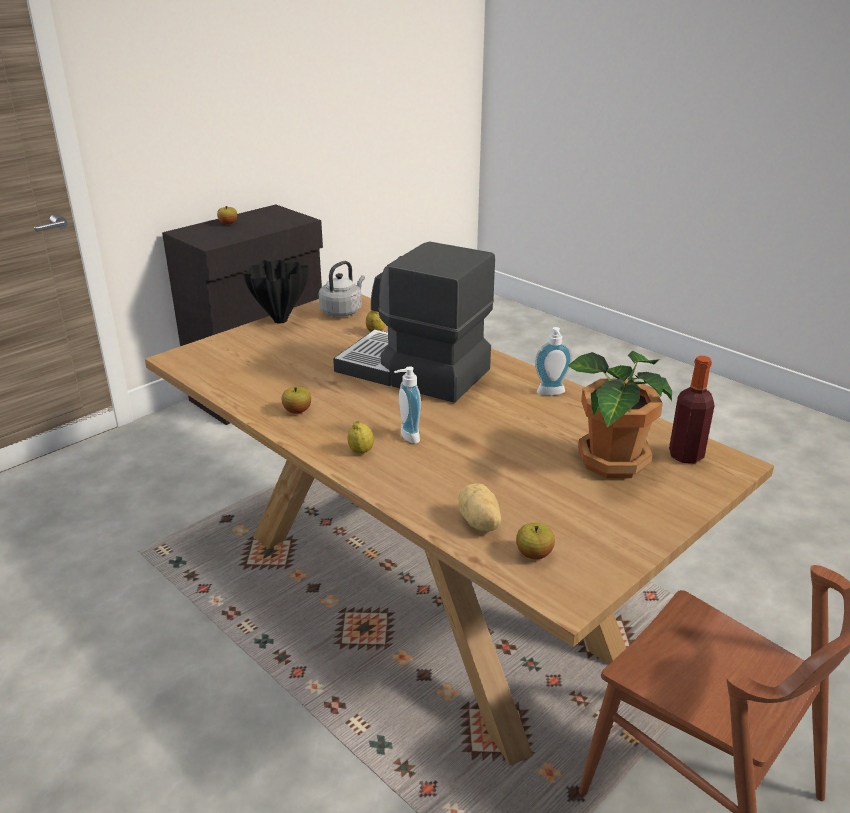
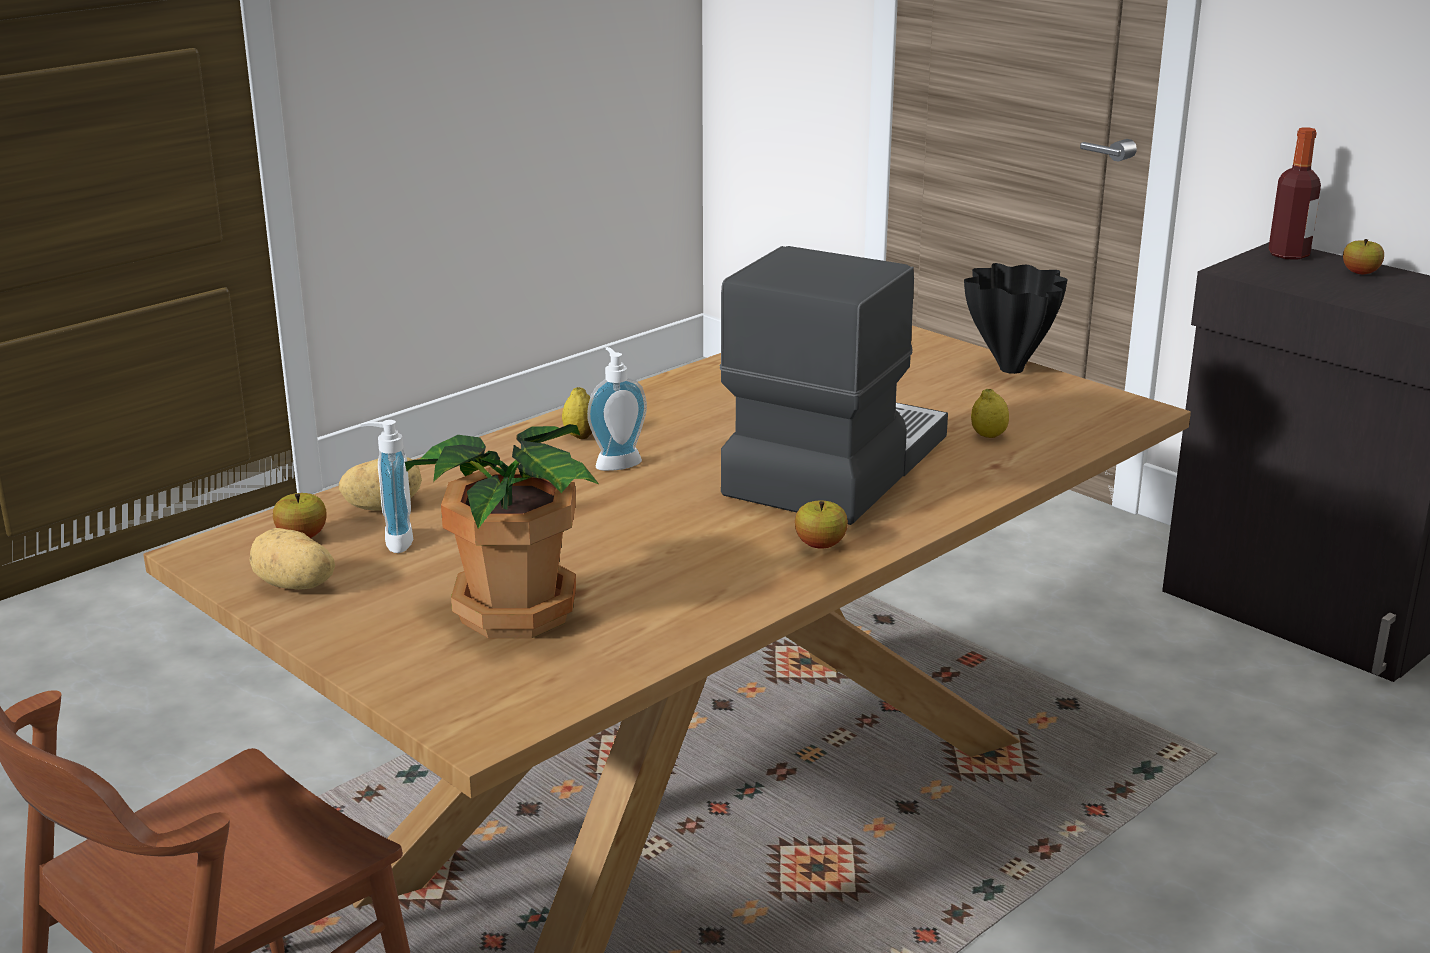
camera: 90 degrees right, 5 degrees down
(297, 411) = (697, 396): apple -> apple (820, 545)
(342, 311) = (1073, 409): grey kettle -> none
(551, 393) = (759, 576): soap dispenser -> soap dispenser (392, 542)
(606, 547) = (294, 586): none -> potato
(685, 455) = (520, 682): bottle -> bottle (1288, 254)

